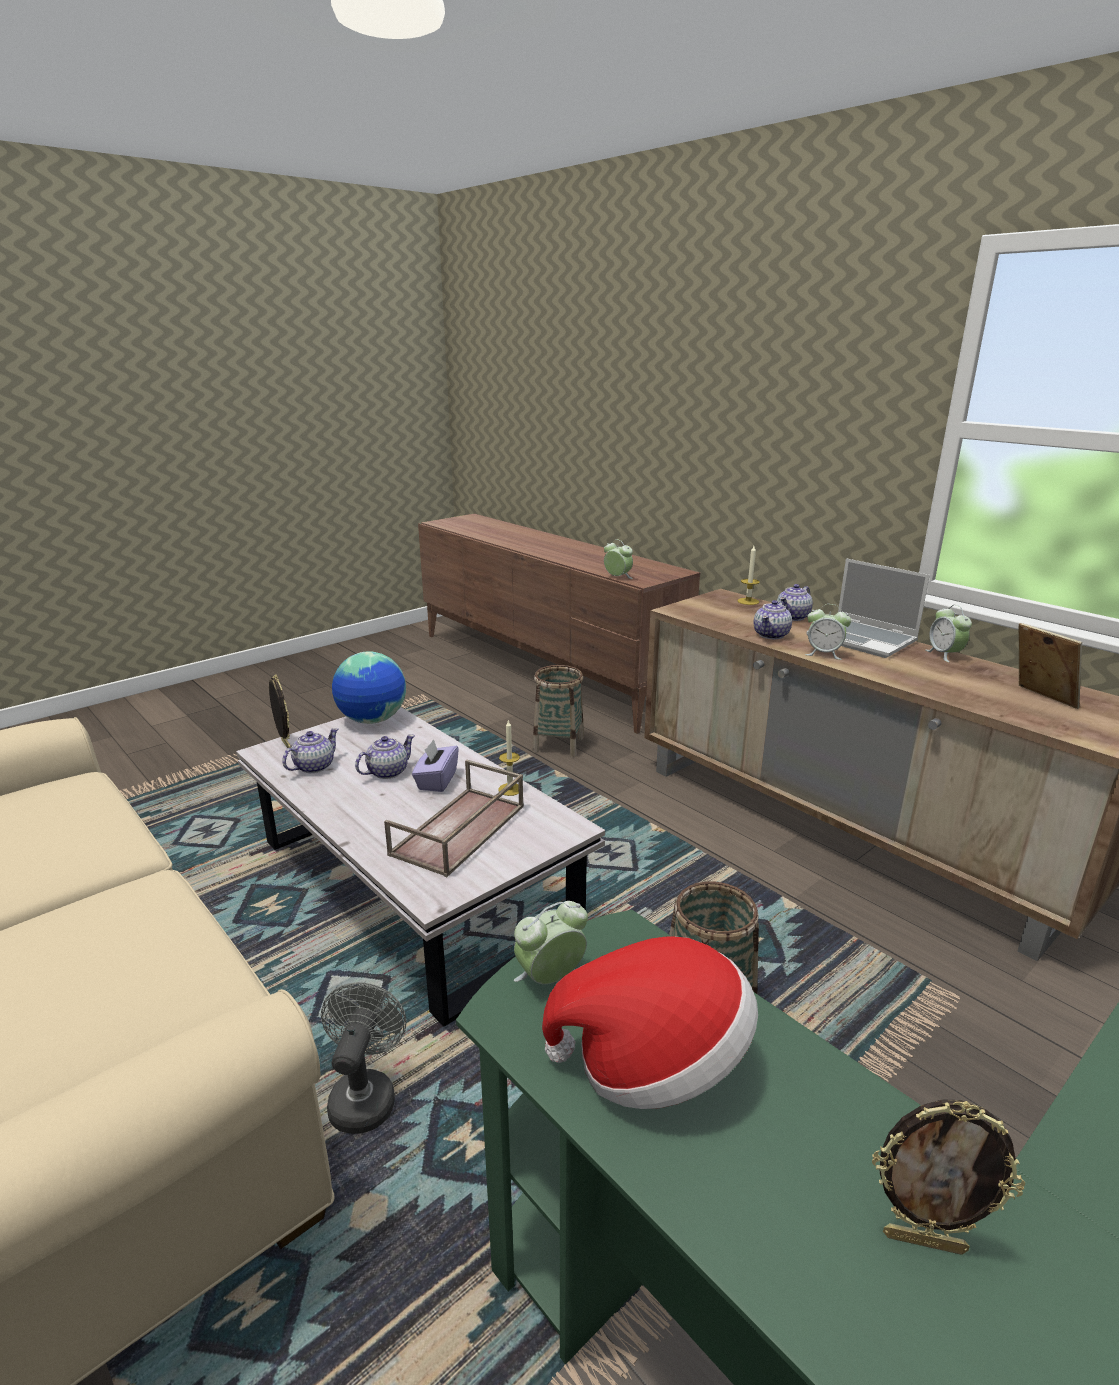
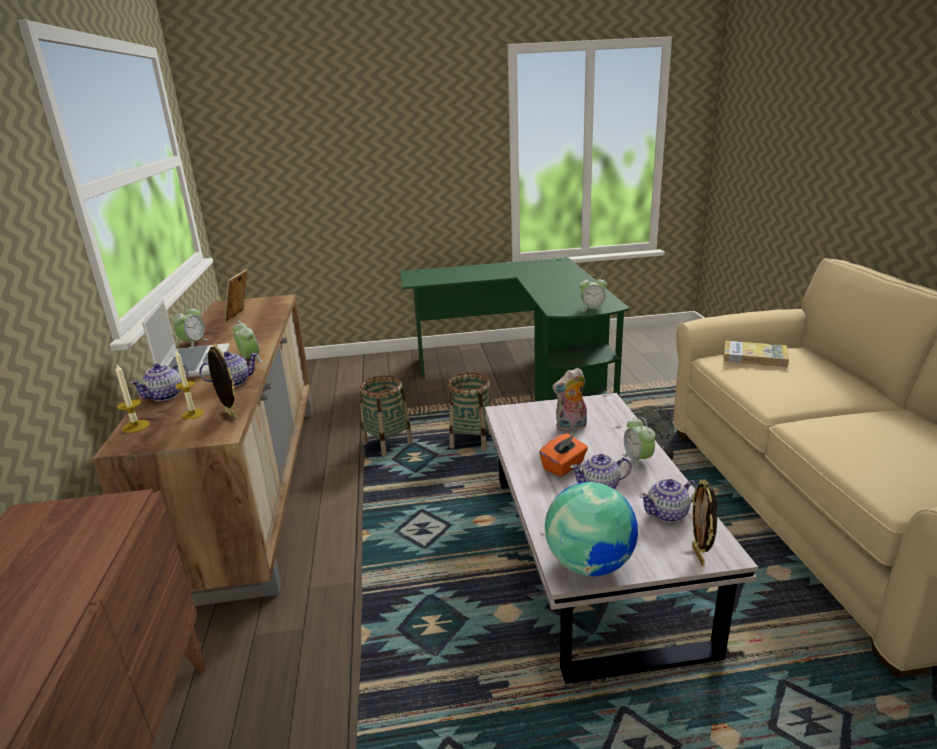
camera: 145 degrees left, 0 degrees up
(129, 1013) = (754, 357): none -> book
(436, 781) = (563, 466): purple tissue box -> orange tissue box
(459, 831) = (571, 427): brown tray -> plush toy
(510, 789) = (515, 444): candle -> candle (192, 414)
(558, 745) = (308, 692): basket -> basket (387, 442)
(617, 577) = (117, 530): alarm clock -> alarm clock (637, 460)
(653, 1061) = (577, 295): hat -> none
(793, 617) = (165, 396): teapot -> teapot turned 135 degrees clockwise
(924, 1240) = (548, 276): picture frame -> picture frame (229, 414)

